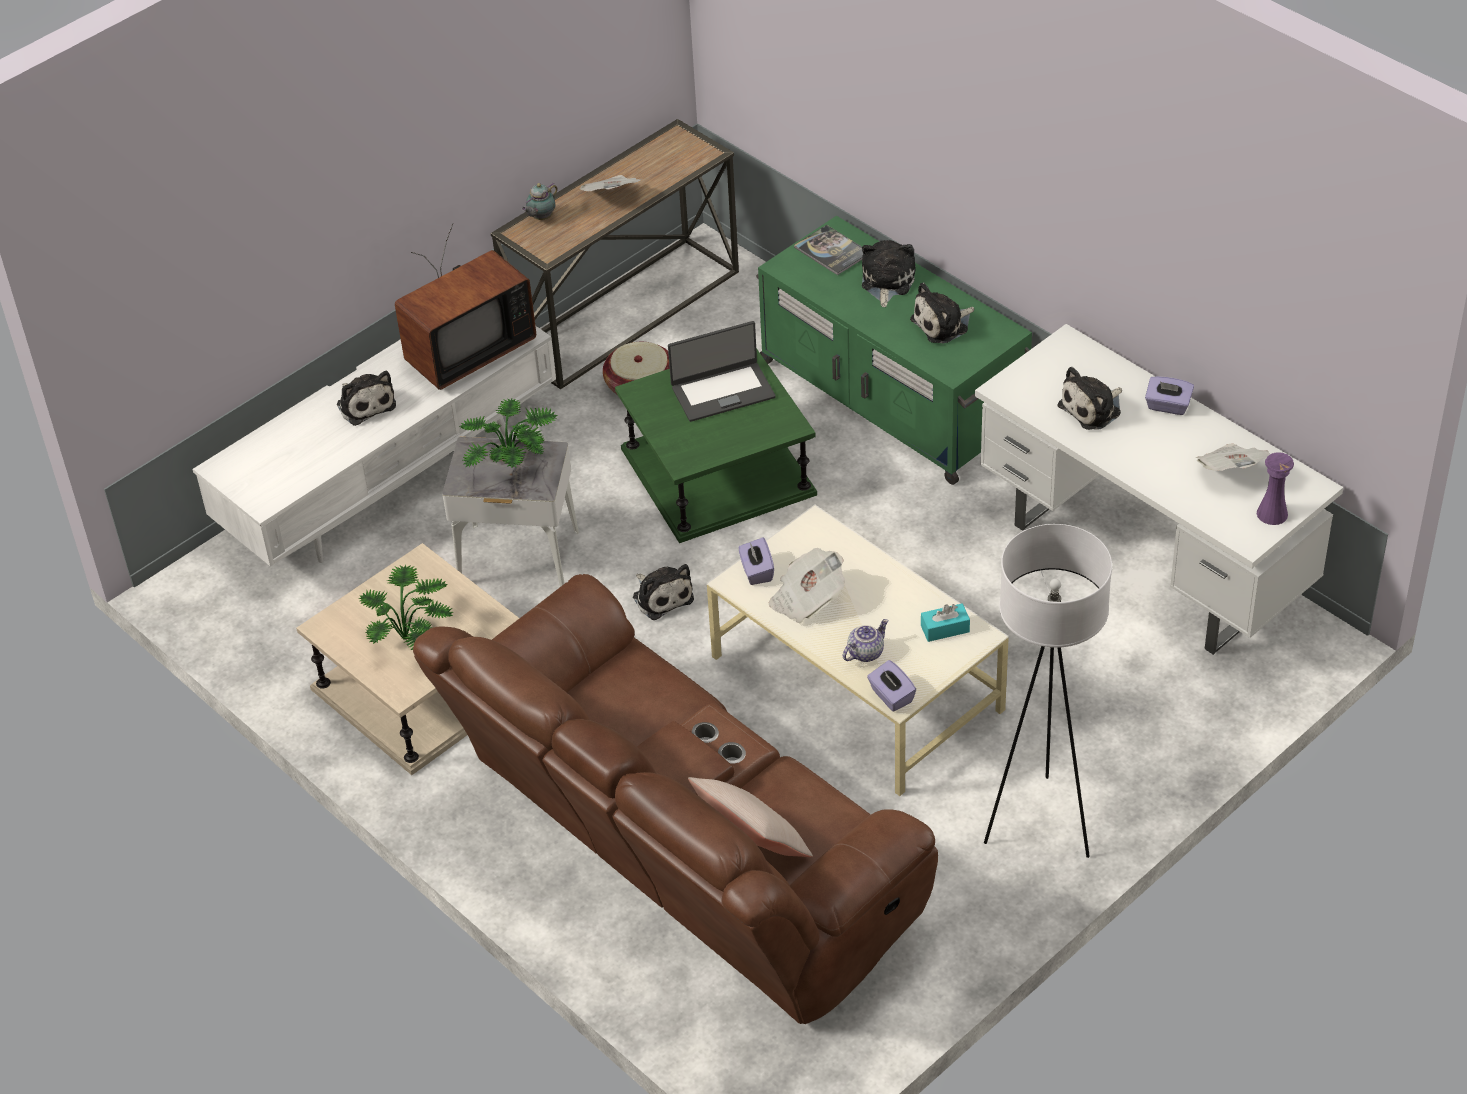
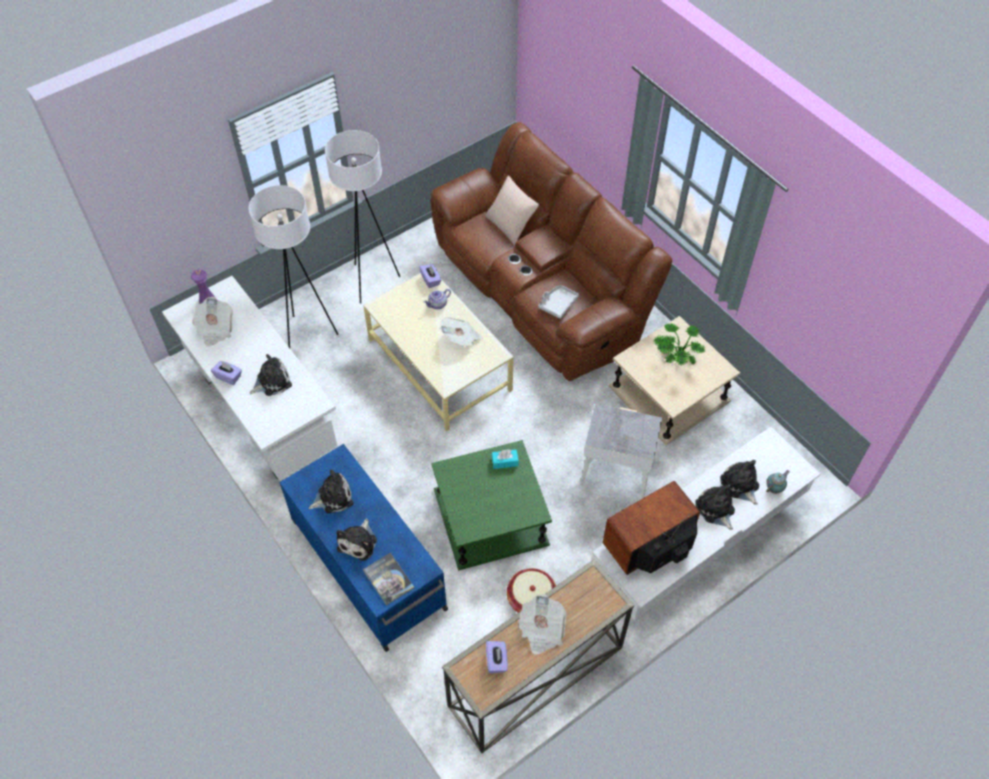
camera: 175 degrees left, 10 degrees up
(512, 463) = (620, 433): potted plant -> none
(541, 218) = (596, 614): teapot -> teapot (774, 488)
(635, 687) = (557, 304): none -> grey tray
(661, 596) = (535, 432): plush toy -> plush toy (740, 485)
(722, 391) = (483, 504): laptop -> none
(756, 571) = (485, 359): purple tissue box -> purple tissue box (496, 661)
(893, 396) = (367, 562): green cabinet -> blue cabinet
(945, 629) = (394, 312): turquoise tissue box -> turquoise tissue box (505, 462)
(1125, 702) = (307, 335): none -> white floor lamp

